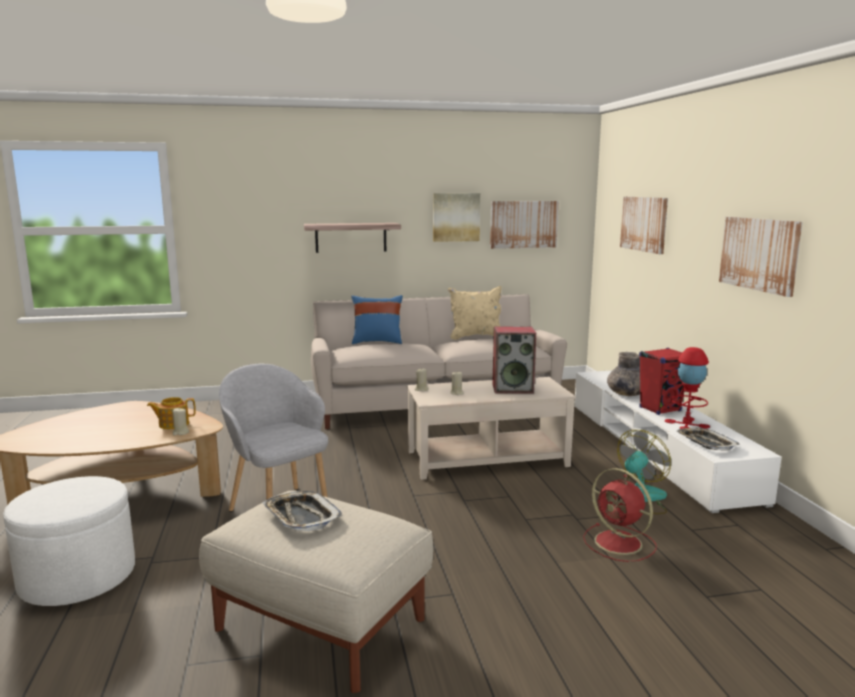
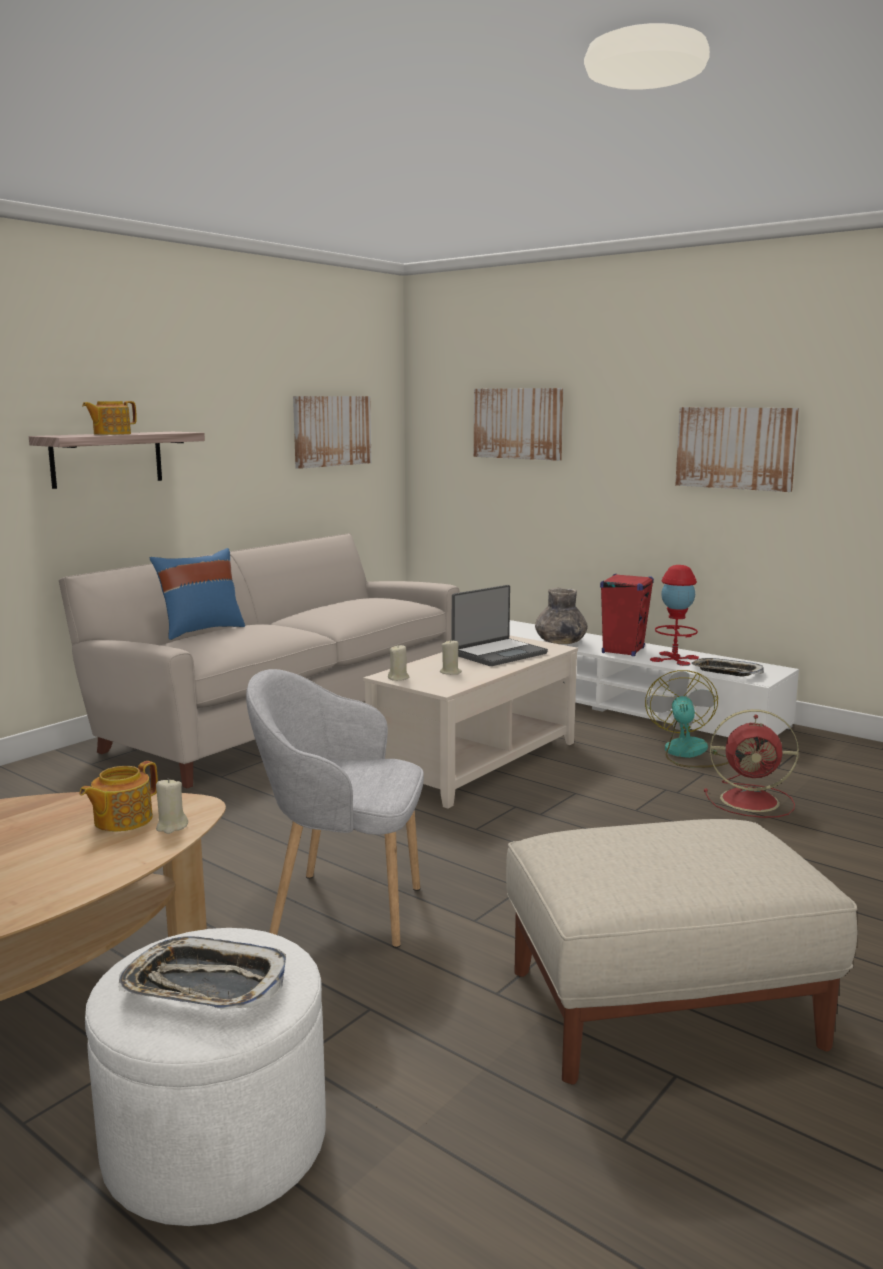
camera: 40 degrees left, 0 degrees up
(301, 516) = (643, 854): tray -> tray (204, 986)
(345, 223) = (111, 434): none -> teapot
(456, 217) = (251, 421): picture -> none
(475, 337) = (318, 603): beige pillow -> none
(513, 388) = (498, 654): speaker -> laptop

